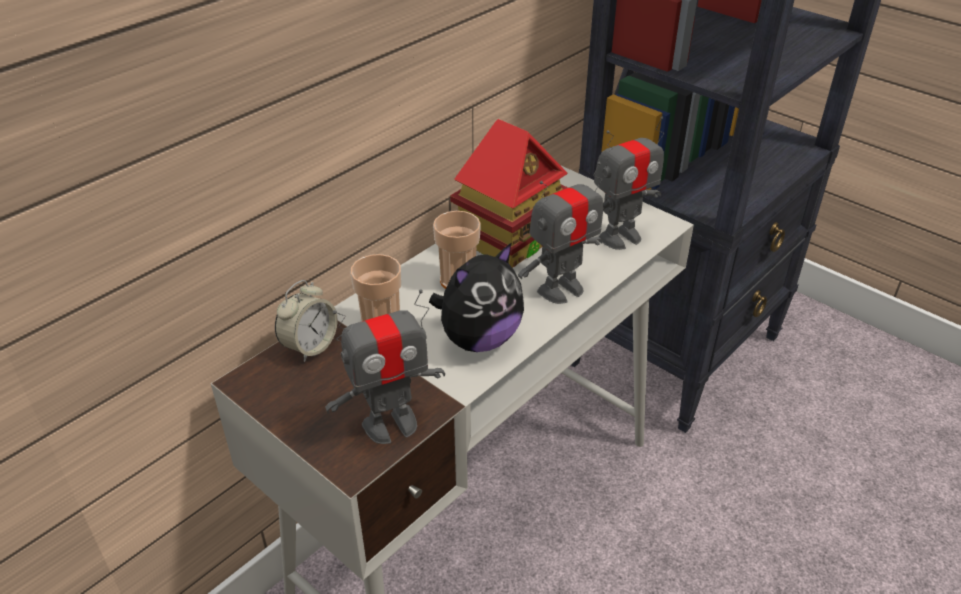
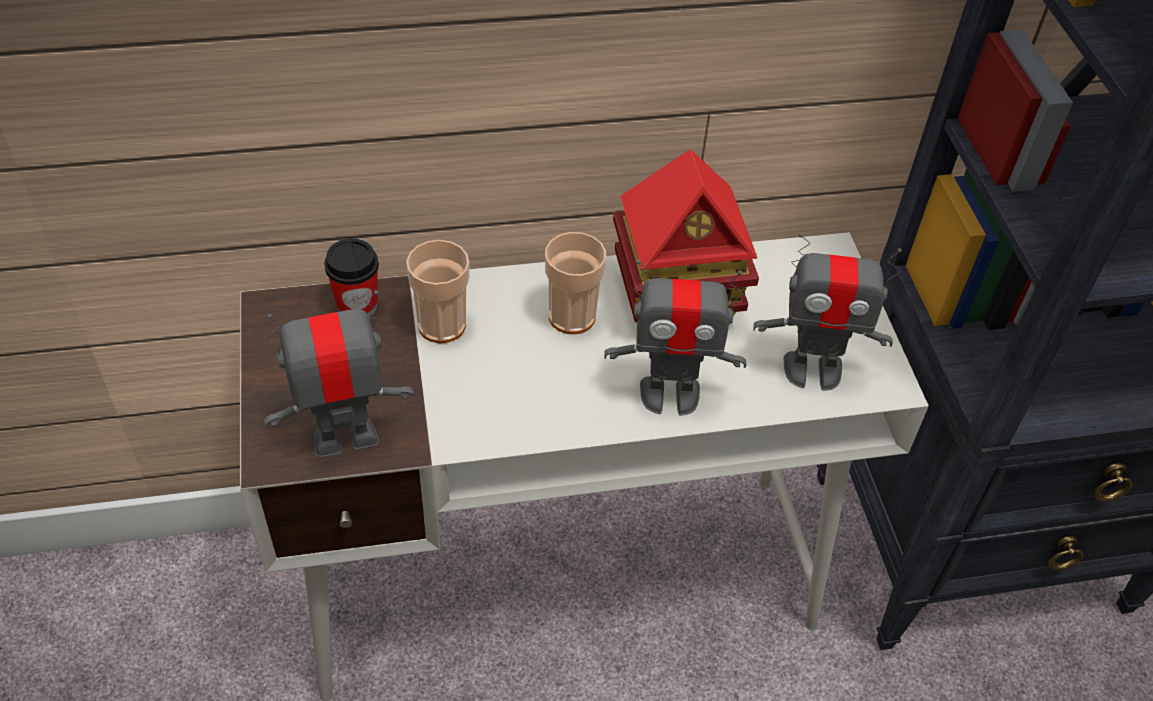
camera: 35 degrees right, 10 degrees up
(310, 346) = (357, 306): alarm clock -> cup
(390, 424) = (345, 437): toy robot -> toy robot turned 150 degrees clockwise
(479, 339) = (521, 399): plush toy -> none

